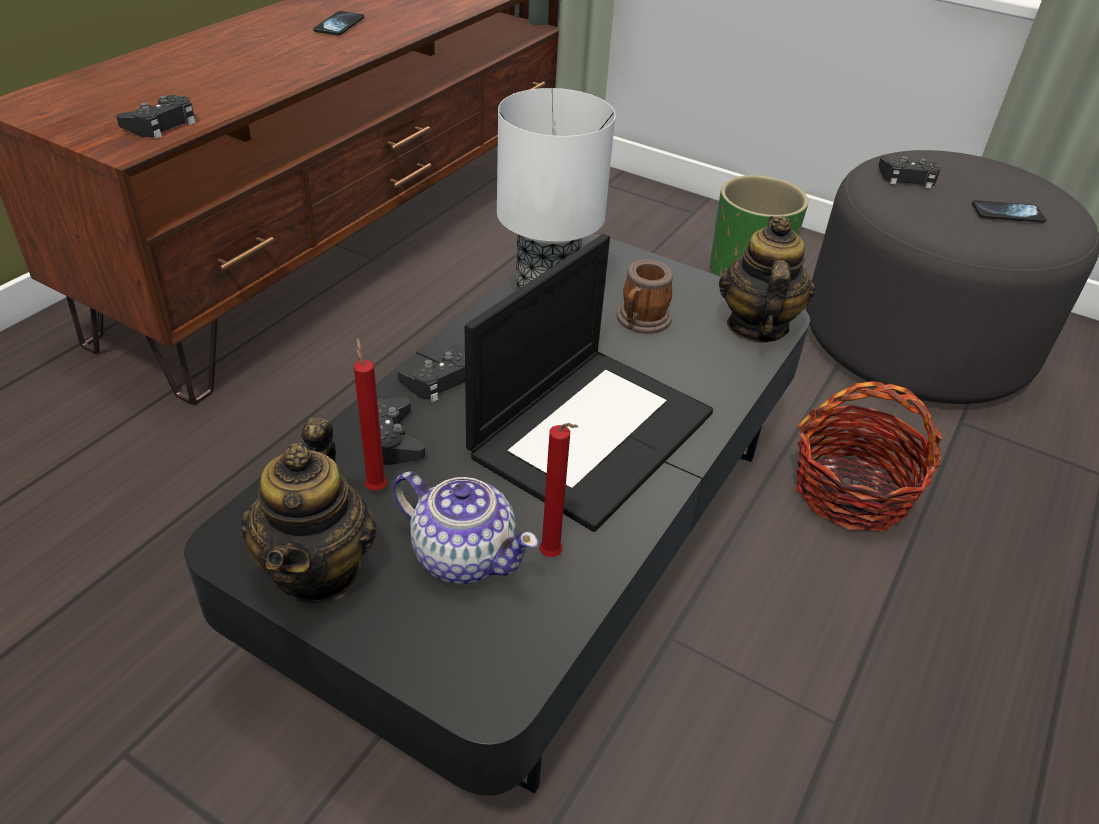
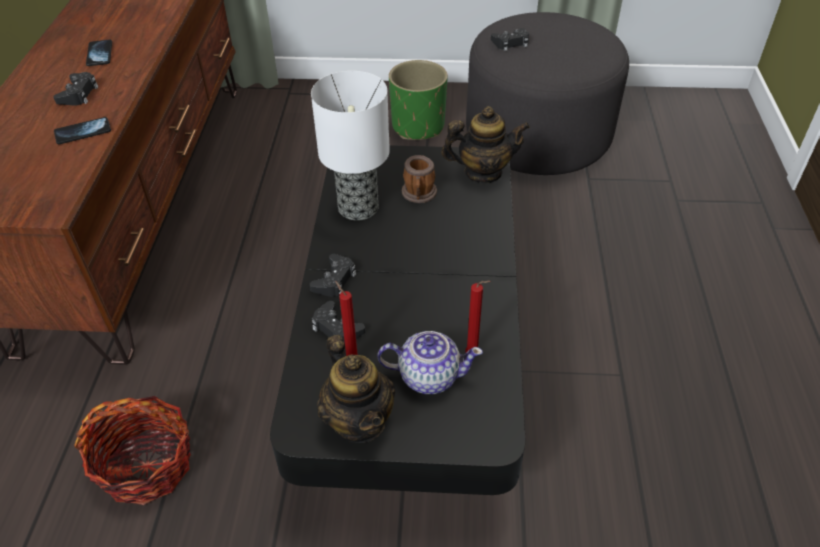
camera: 25 degrees left, 5 degrees up
(161, 124) = (58, 183): black game controller -> black game controller (78, 94)
(591, 431) = (441, 275): laptop -> none
(756, 326) = (483, 172): teapot -> teapot turned 105 degrees clockwise
(851, 492) = (557, 245): basket -> basket (147, 465)
(1007, 213) = (576, 49): phone -> phone (83, 132)

